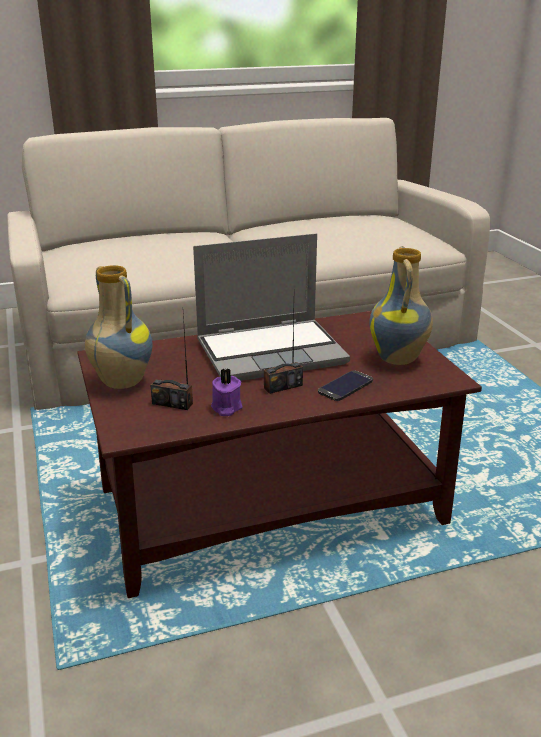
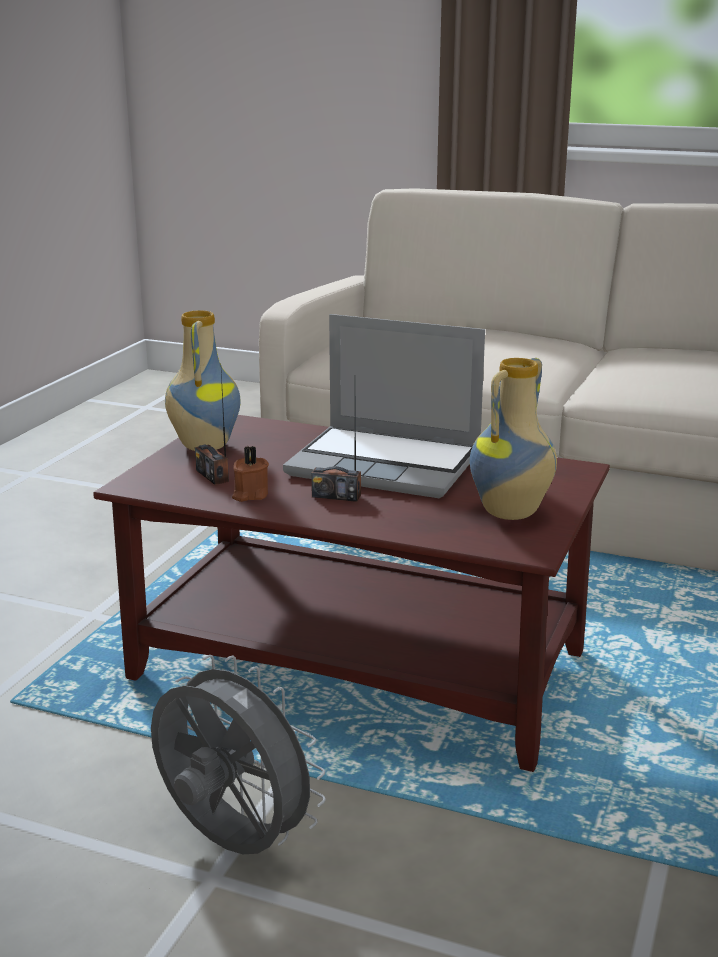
camera: 40 degrees right, 5 degrees down
(226, 408) = (249, 494): purple candle -> brown candle
(345, 386) = (398, 516): phone -> none
(362, 674) = (230, 844): none -> grey fan

